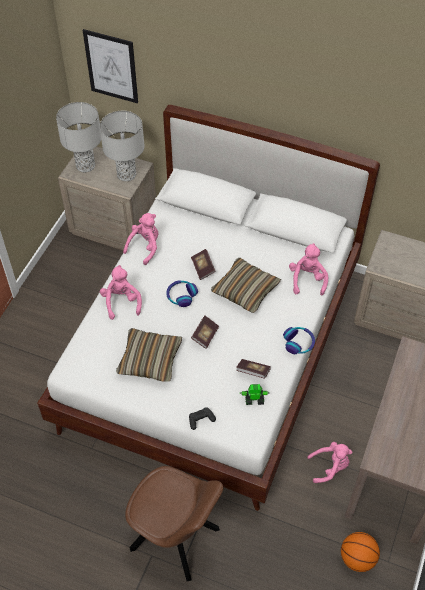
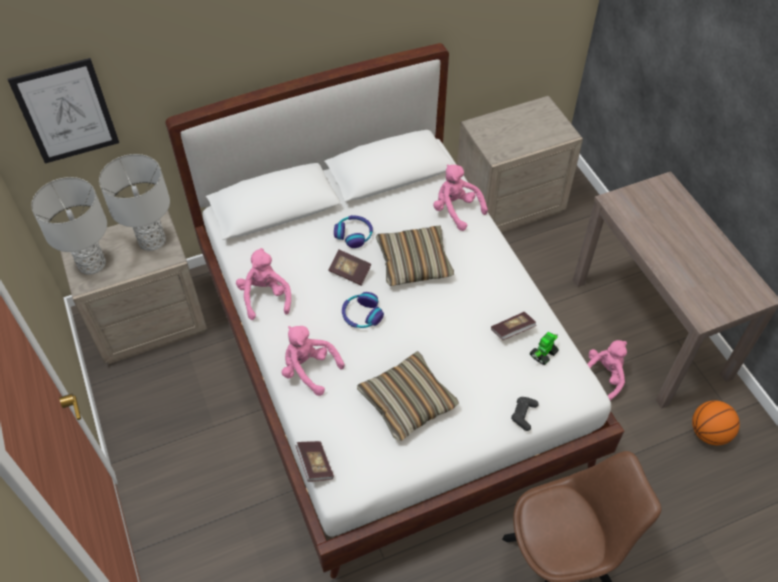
camera: 45 degrees left, 0 degrees up
(205, 335) = (430, 334): book -> book (315, 465)
(299, 343) = (518, 272): headphones -> headphones (354, 234)

